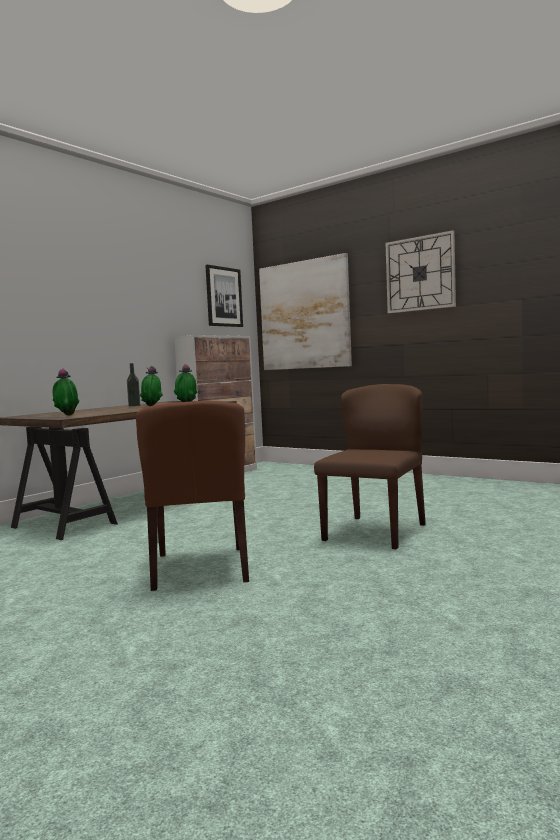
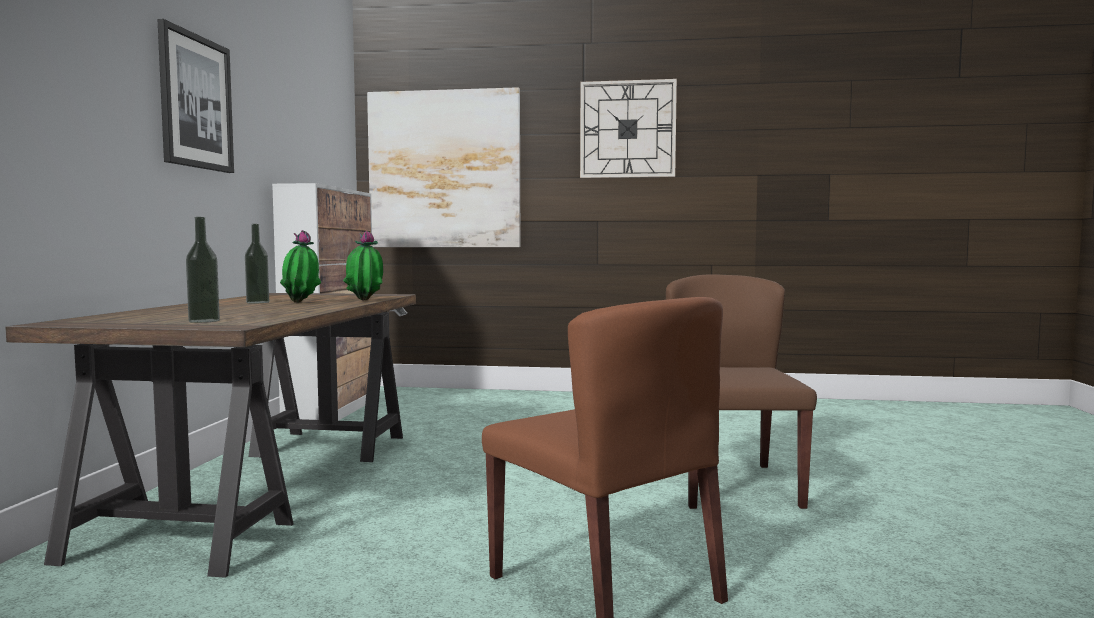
camera: 30 degrees left, 0 degrees up
(66, 415) = (204, 321): potted plant -> bottle
(223, 297) = (325, 128): picture -> picture (195, 102)

